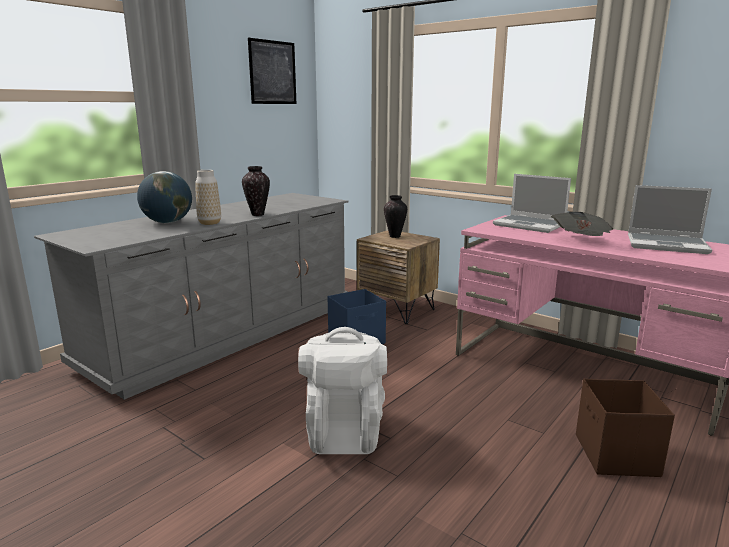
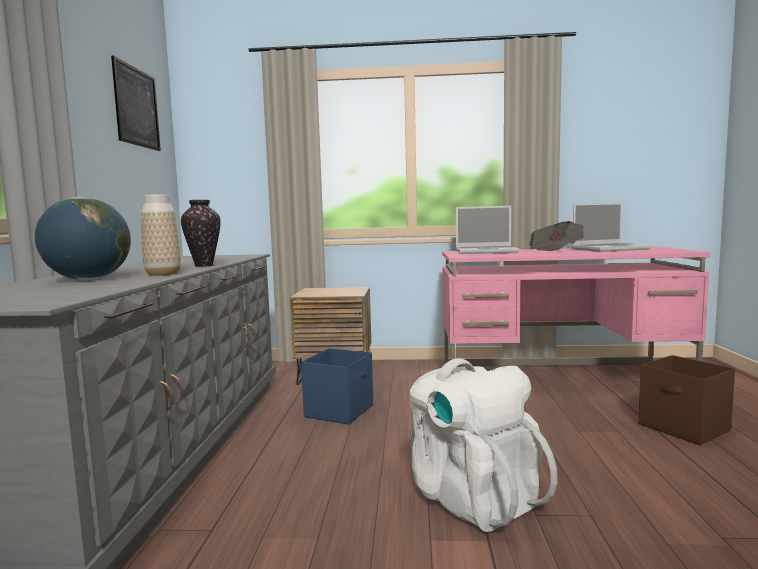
camera: 35 degrees left, 10 degrees down
(395, 236) = (325, 291): vase -> none

